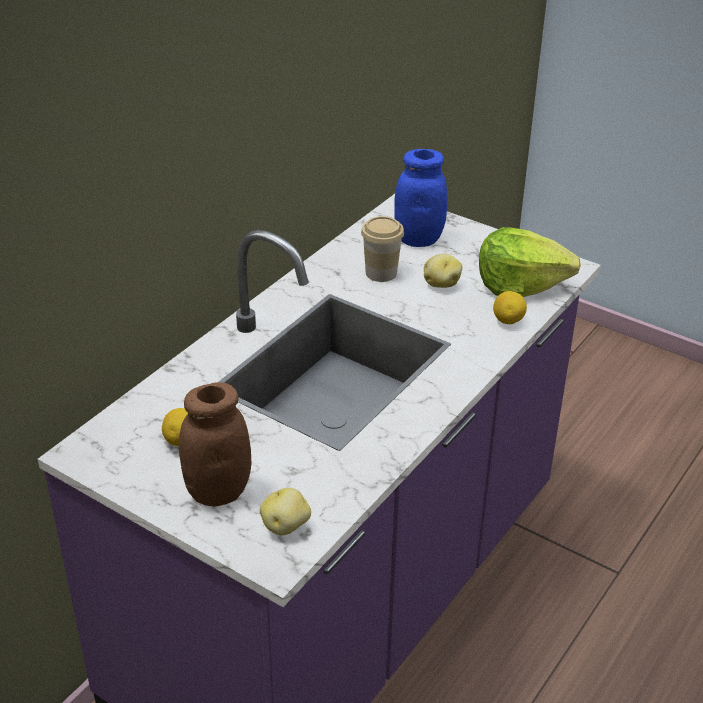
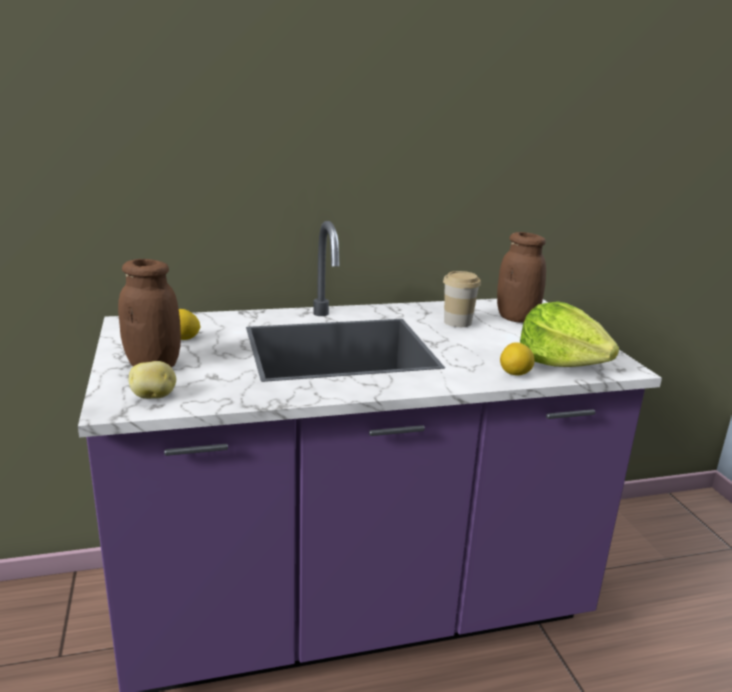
camera: 40 degrees right, 15 degrees down
(418, 239) = (516, 318): blue jar -> brown jar
(440, 284) = (493, 340): potato -> none

